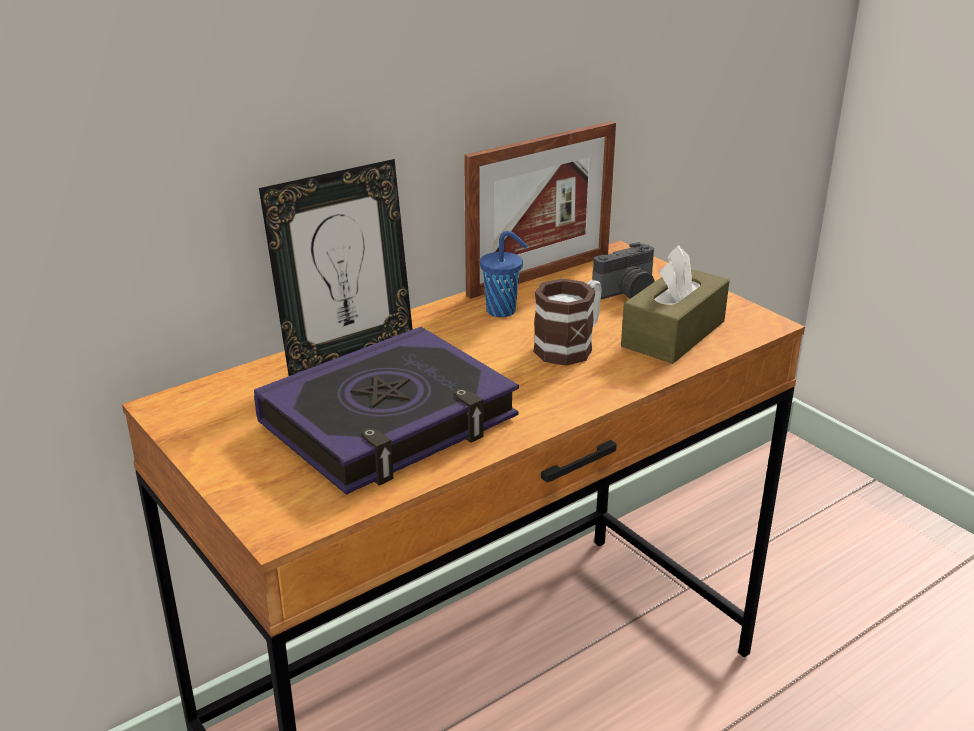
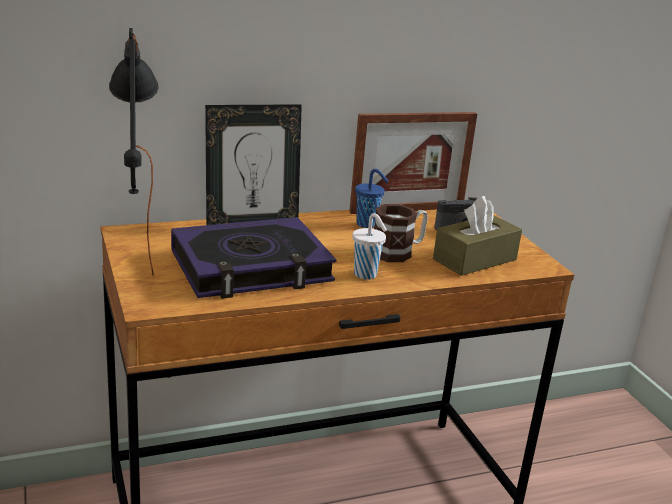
camera: 15 degrees right, 5 degrees down
(204, 438) = (135, 253): none -> black table lamp
(552, 394) = (366, 275): none -> white cup

